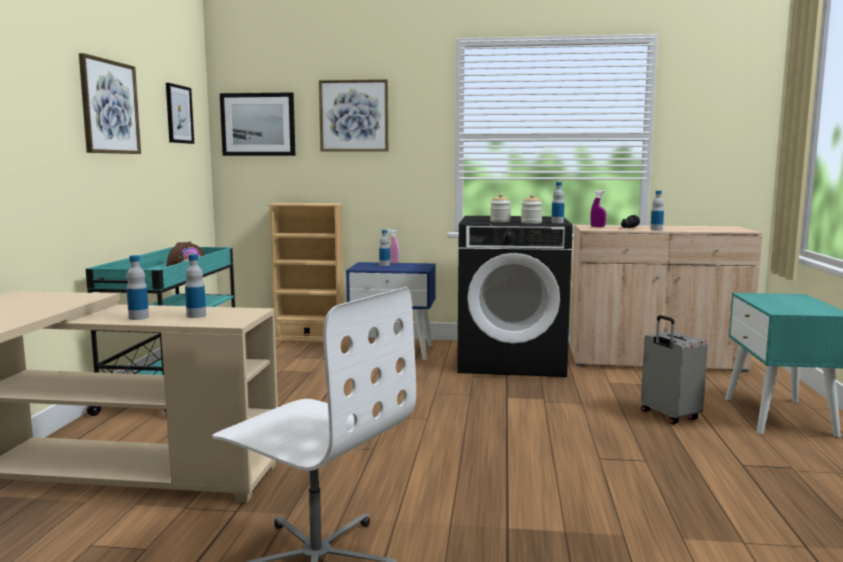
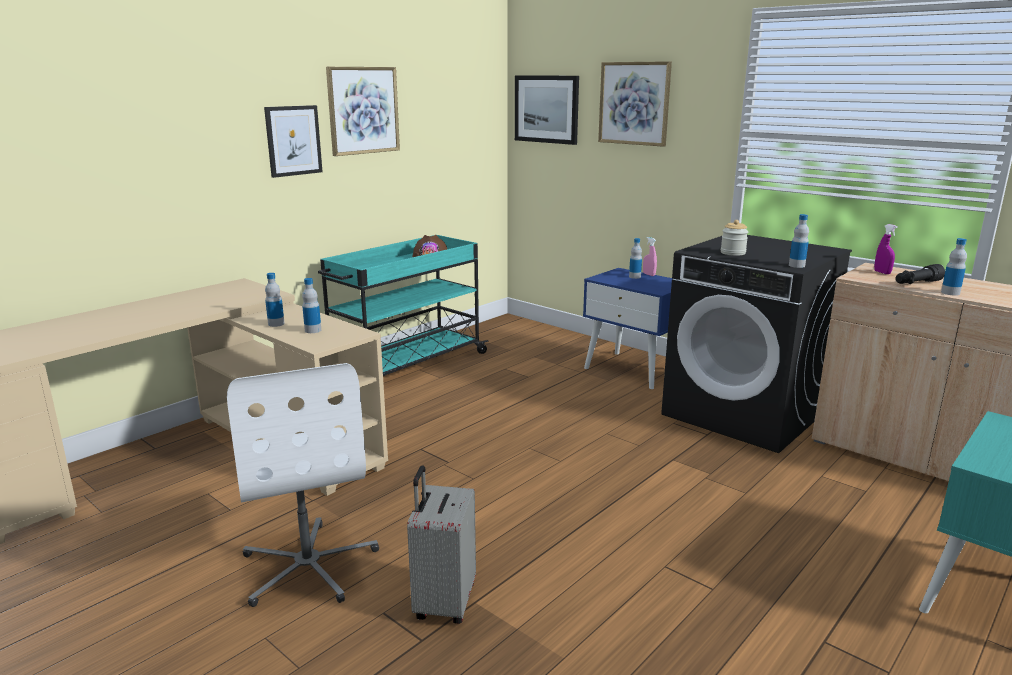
camera: 35 degrees right, 10 degrees up
(179, 114) = (460, 103): picture -> picture (293, 140)
(309, 339) = (573, 336): beige bookcase -> none
(531, 222) = (762, 261): jar -> none
(668, 416) = (829, 545): grey suitcase -> grey suitcase (443, 602)

